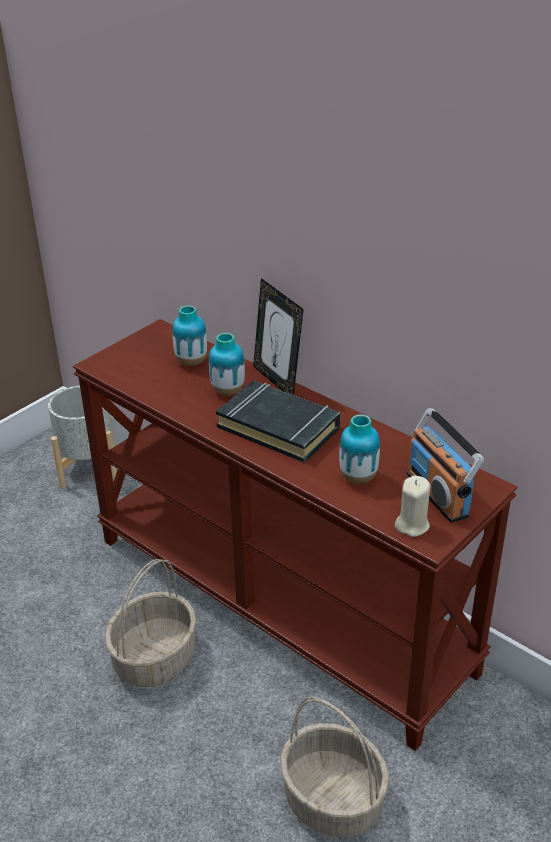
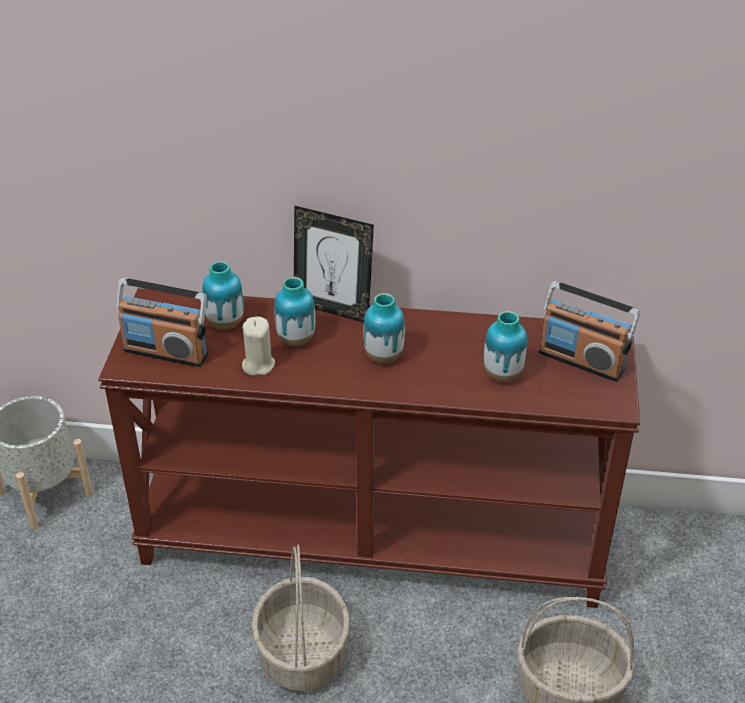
camera: 35 degrees left, 5 degrees up
(132, 365) = (166, 351): none -> radio
(279, 427) = (383, 356): black book -> vase
(412, 525) = (588, 398): beige candle -> beige candle (258, 364)

